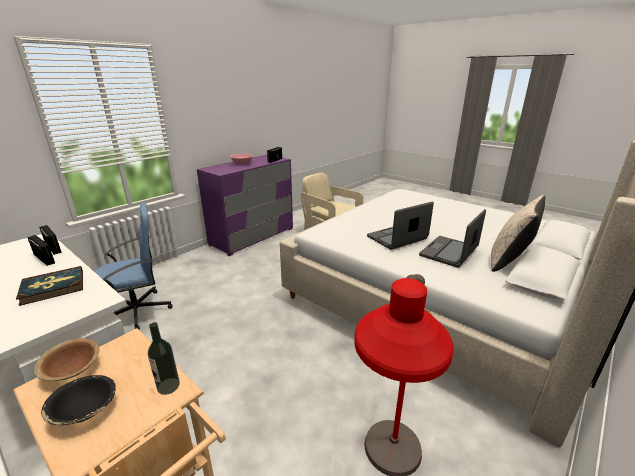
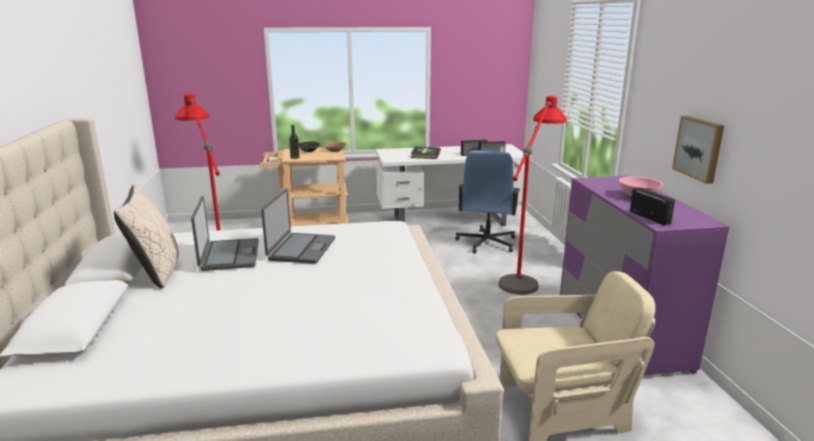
camera: 130 degrees right, 5 degrees down
(201, 274) = (526, 274): none -> red floor lamp
(238, 130) = (699, 148): none -> picture

